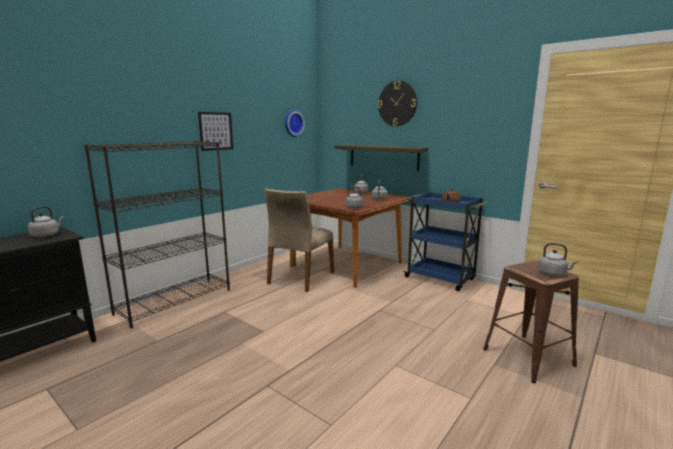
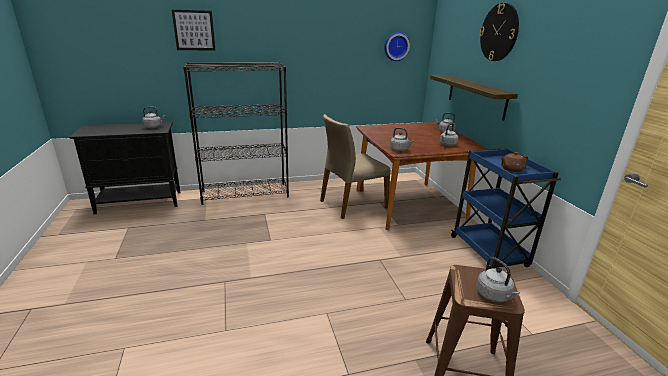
camera: 35 degrees right, 10 degrees up
(216, 131) = (303, 53): picture -> picture (194, 30)

